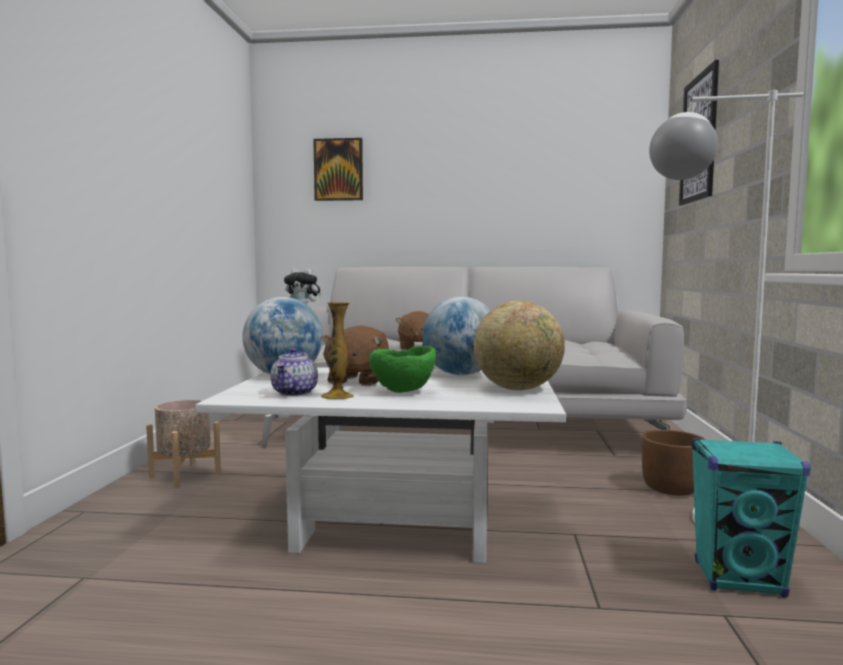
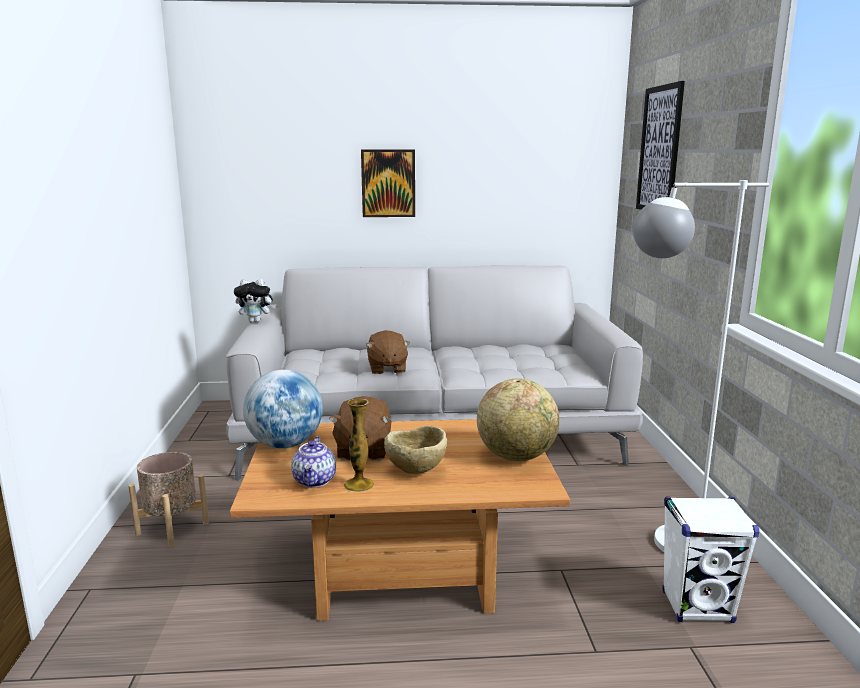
camera: 10 degrees left, 10 degrees up
(338, 170) = (278, 154): picture -> picture (388, 183)
(393, 525) = (401, 575): white coffee table -> brown coffee table
(403, 392) = (416, 472): green bowl -> beige bowl
(461, 374) = (455, 431): globe -> none
(672, 488) = (633, 505): brown planter -> none
(739, 579) = (697, 607): turquoise speaker -> white speaker

